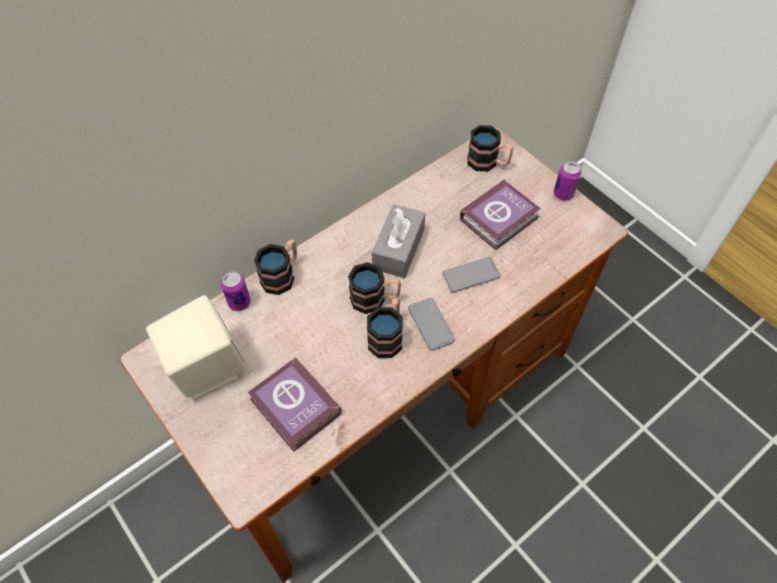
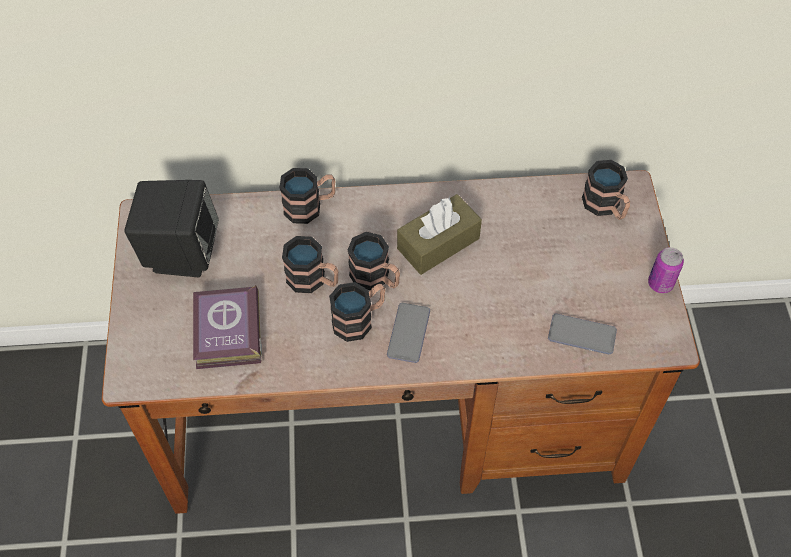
camera: 35 degrees right, 0 degrees up
(206, 368) = (181, 252): beige speaker -> black speaker
(239, 302) = (253, 210): can -> none
(330, 328) = (313, 280): none -> mug
(398, 249) = (438, 243): grey tissue box -> brown tissue box
(471, 275) = (488, 310): phone -> phone (582, 335)
(501, 218) = (569, 271): book -> none

